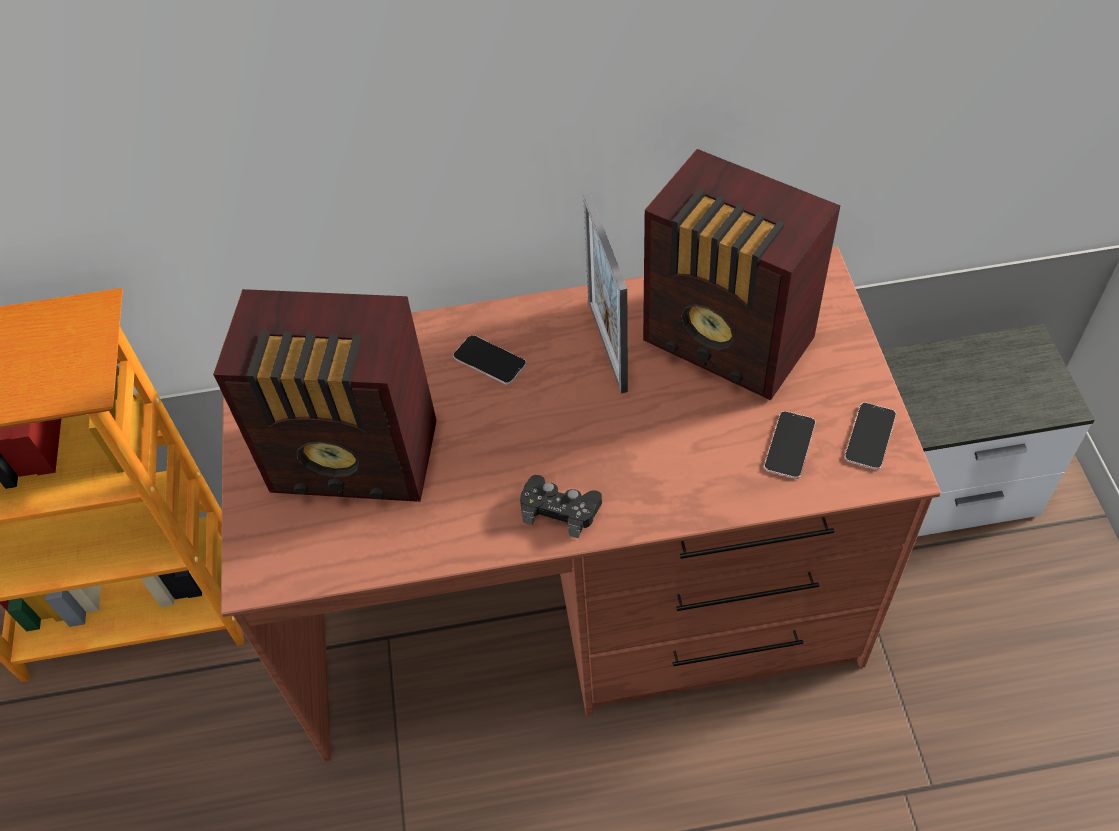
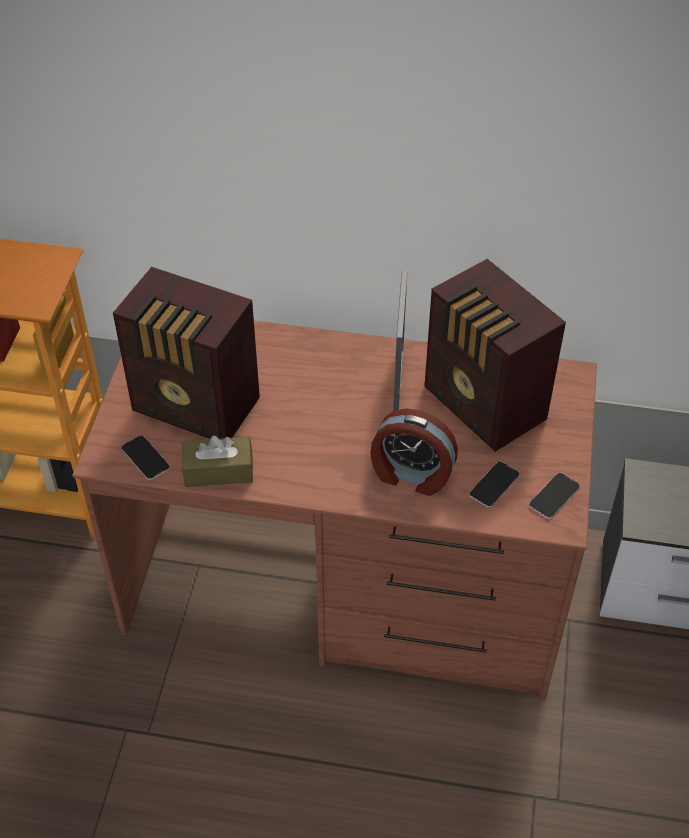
camera: 15 degrees right, 5 degrees down
(423, 541) = (218, 471): none -> brown tissue box
(489, 360) = (312, 369): phone -> phone (145, 458)
(560, 509) = (317, 478): black game controller -> none
(679, 465) = (411, 475): none -> alarm clock

